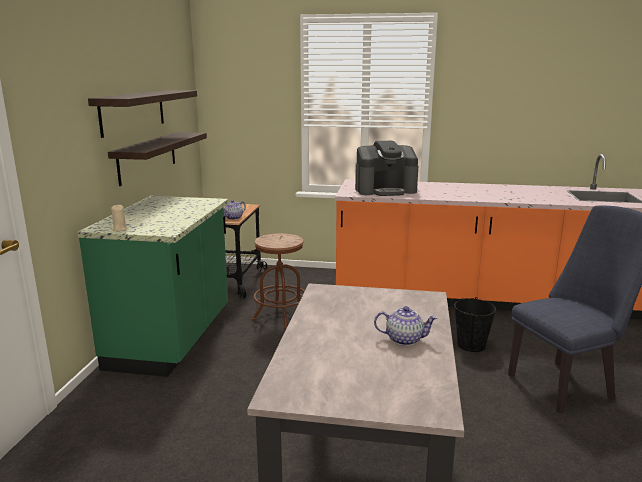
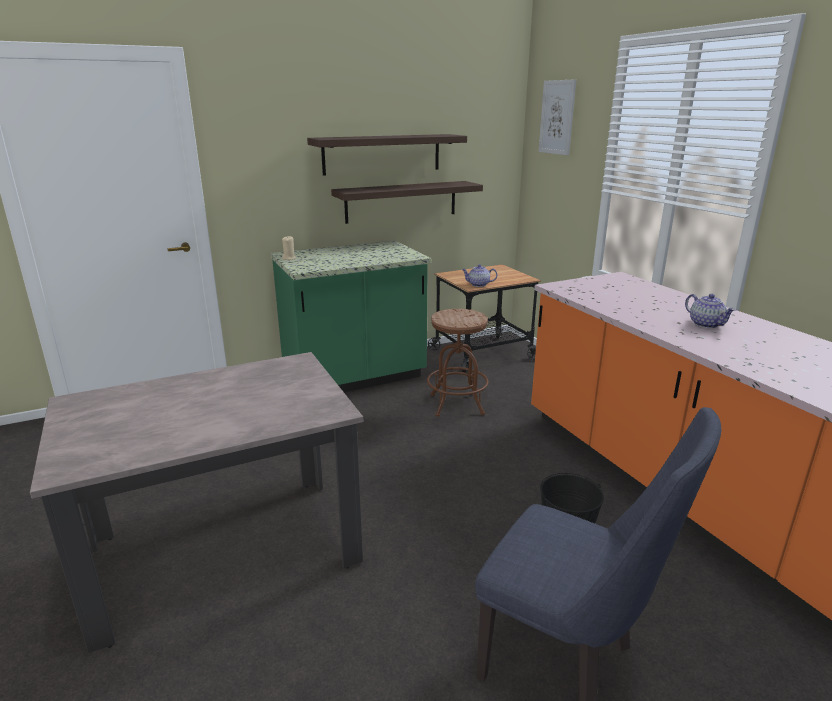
camera: 55 degrees right, 5 degrees up
(239, 73) = (557, 117): none -> picture
(385, 190) = (614, 296): coffee machine -> none
(404, 339) = (209, 423): teapot -> teapot (706, 324)

